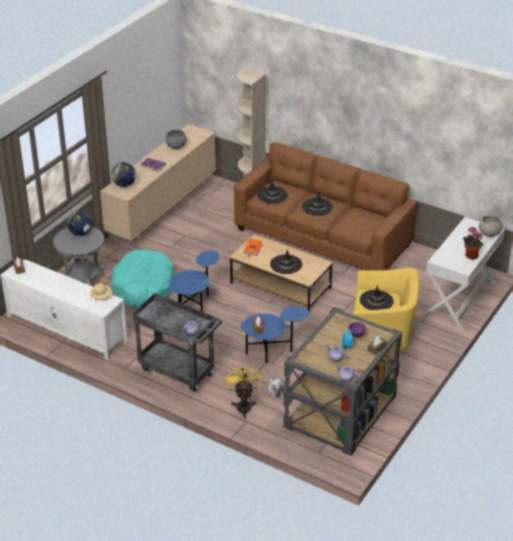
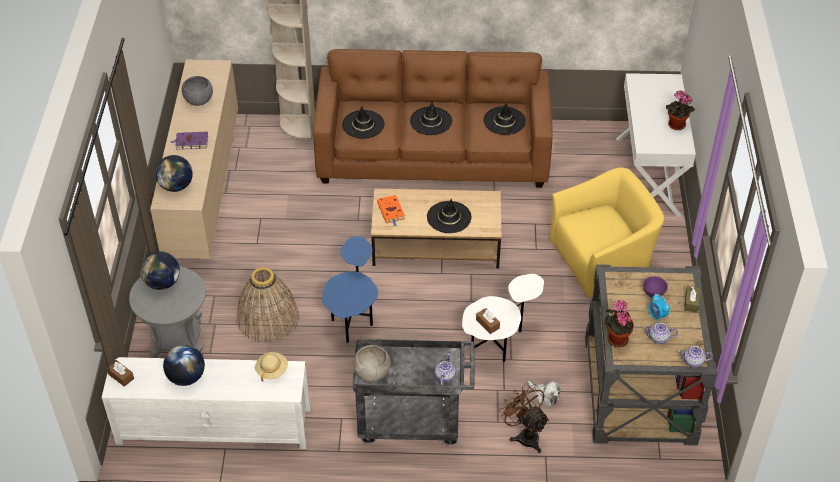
camera: 30 degrees left, 10 degrees up
(52, 282) = (186, 377): none -> globe
(143, 287) = (268, 319): turquoise dog bed -> basket
(243, 405) = (525, 435): yellow fan -> brown fan
(271, 352) = (498, 343): blue side table -> white side table
(308, 348) = (616, 338): none -> potted plant
(376, 301) = (595, 225): black hat -> black hat (504, 121)
(489, 234) = (671, 88): grey bowl -> grey bowl (372, 373)

